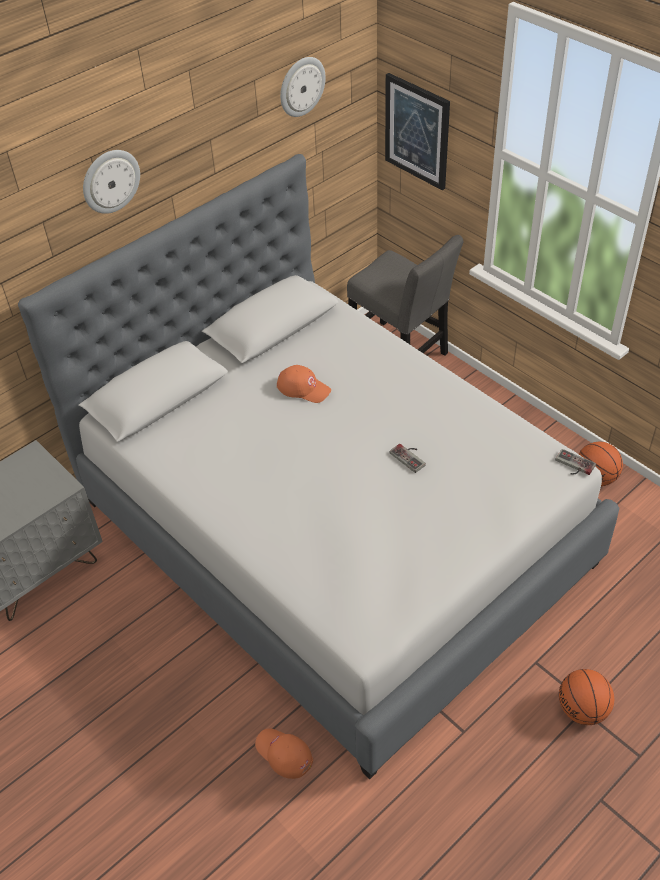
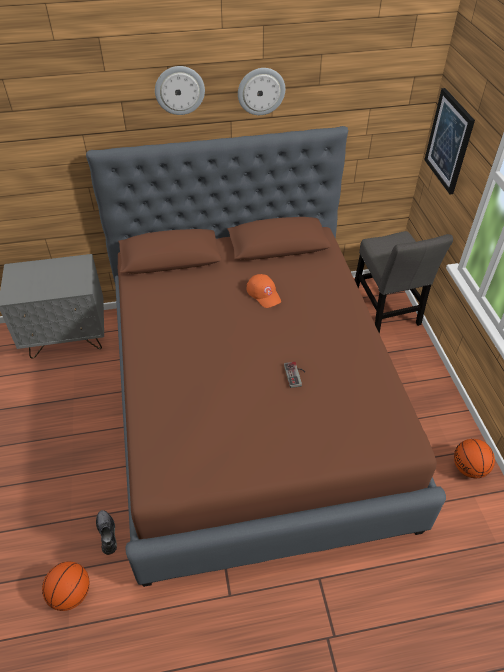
camera: 30 degrees right, 0 degrees up
(283, 754) = (107, 533): orange cap -> grey shoe
(301, 86) = (363, 73): wall clock -> wall clock (261, 91)
(334, 531) = (252, 405): grey bed -> brown bed
(573, 465) = (414, 445): game controller -> none
(582, 710) = (327, 637): basketball -> basketball (71, 594)

